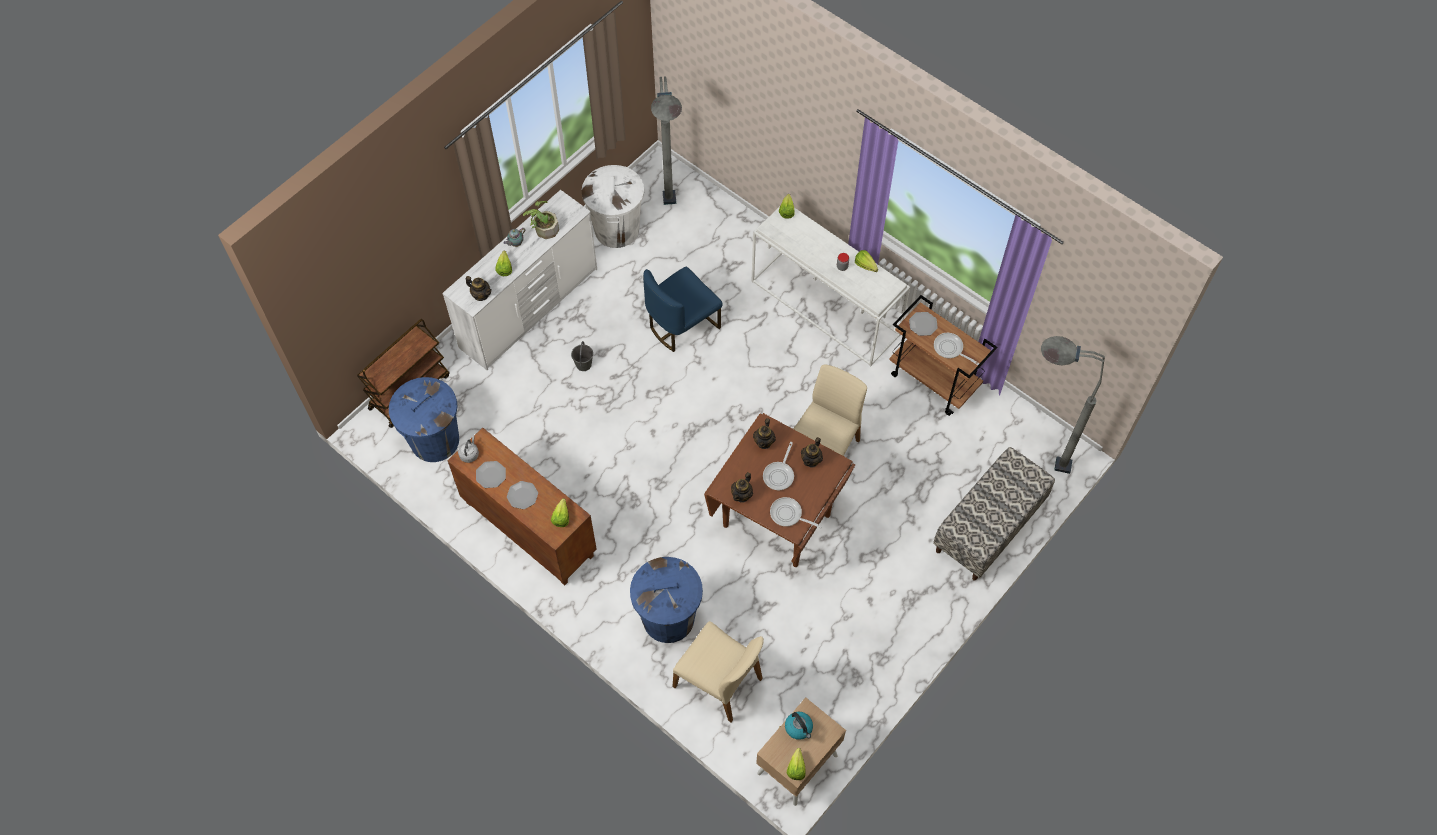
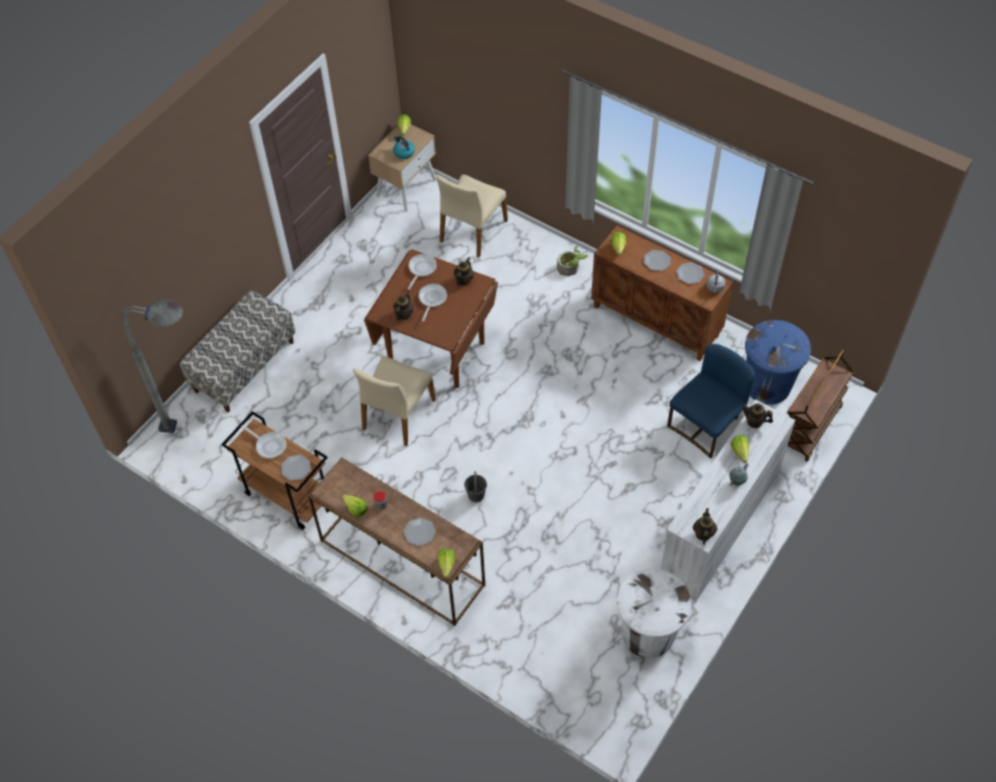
camera: 175 degrees right, 5 degrees down
(543, 228) = (713, 502): potted plant -> potted plant (570, 268)
(583, 364) = (645, 473): grey bucket -> grey bucket (476, 495)
(668, 618) = (520, 268): blue trash can -> none
(671, 221) = (587, 651): grey floor lamp -> none
(682, 325) = (553, 526): blue chair -> blue chair (706, 425)
(719, 682) = (472, 231): beige chair -> beige chair turned 90 degrees counterclockwise
(764, 442) = (448, 325): teapot -> teapot (703, 534)
(788, 515) = (421, 269): frying pan -> frying pan turned 90 degrees counterclockwise
(808, 240) = (419, 532): none -> plate
(826, 308) = (400, 563): white console table -> brown console table

